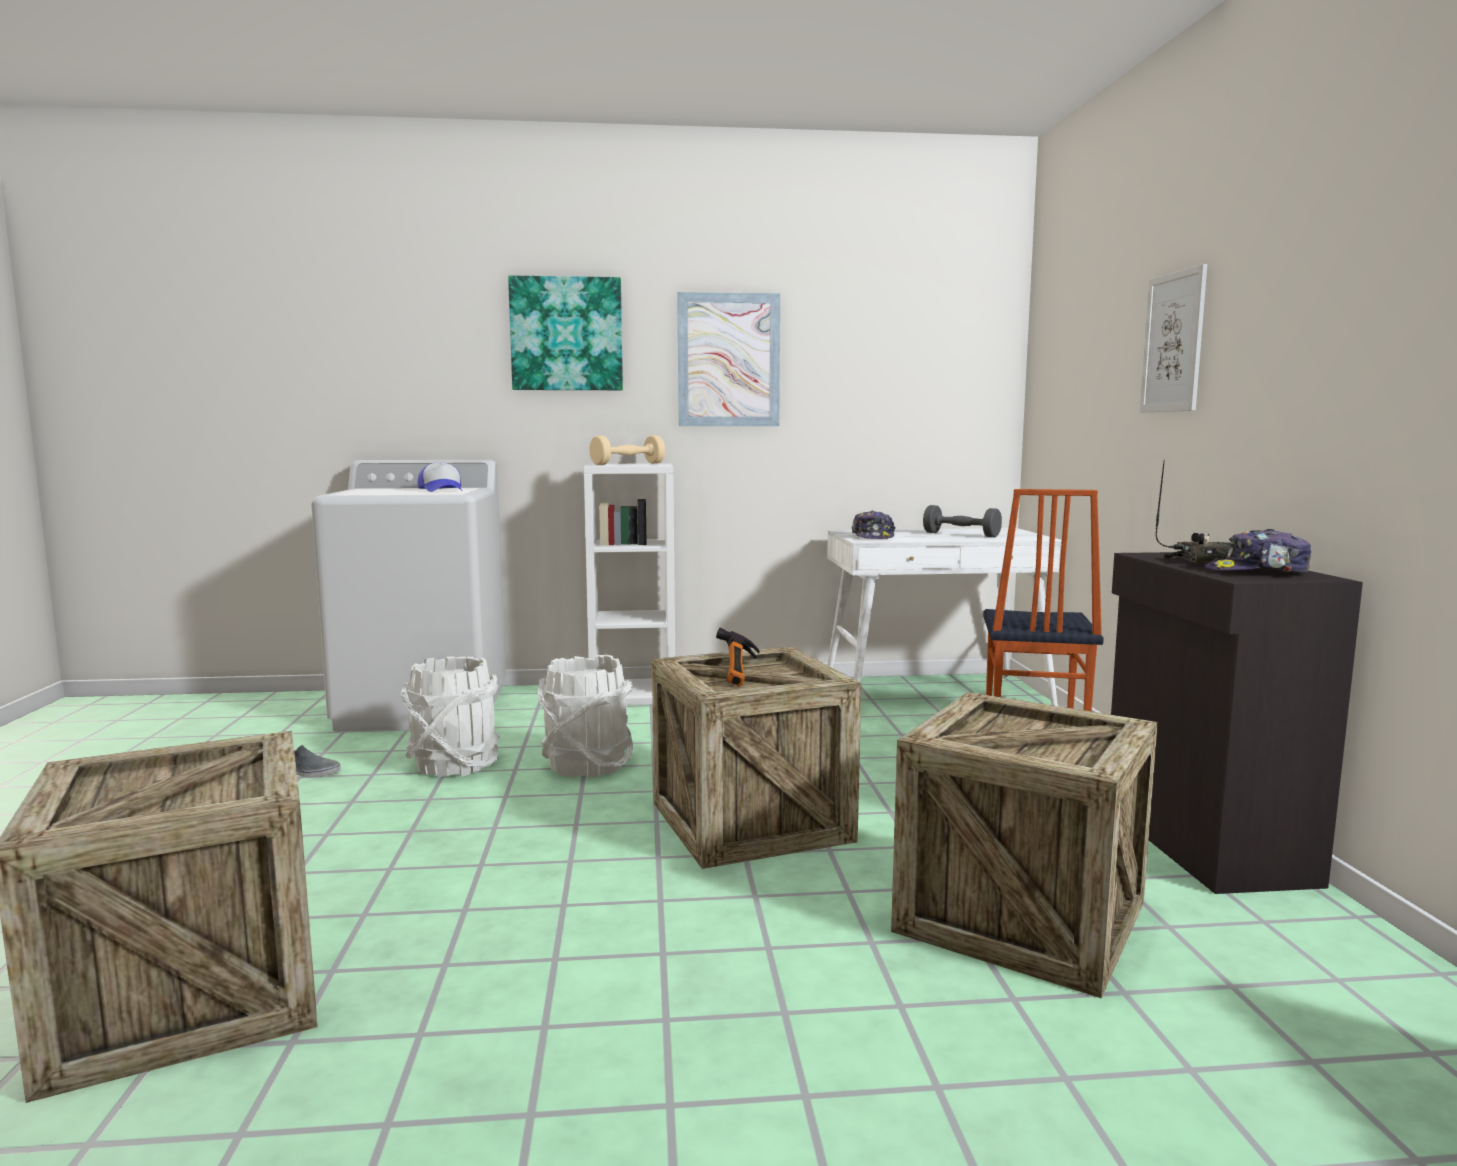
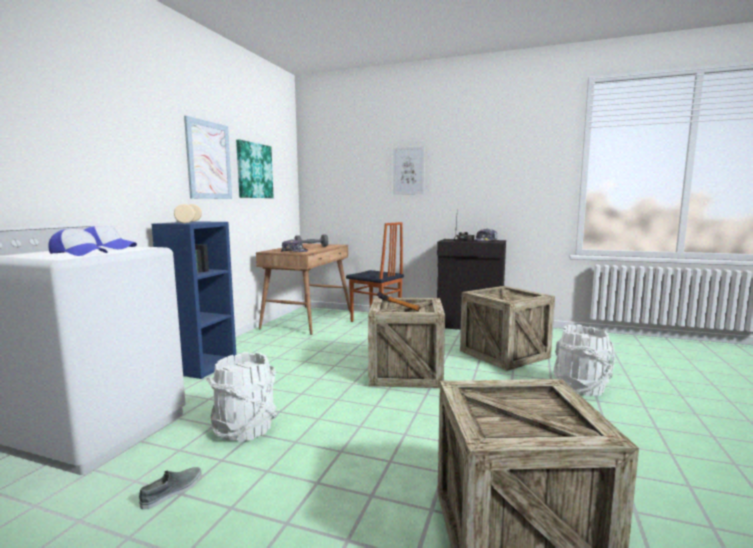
camera: 65 degrees left, 0 degrees up
(383, 492) = (79, 253): none -> cap
(566, 334) = (126, 132): picture -> picture (254, 170)
(586, 765) = (299, 392): white bucket -> white bucket (581, 387)
(634, 694) = (202, 366): white bookcase -> blue bookcase
(936, 694) = (308, 319): white desk -> brown desk

